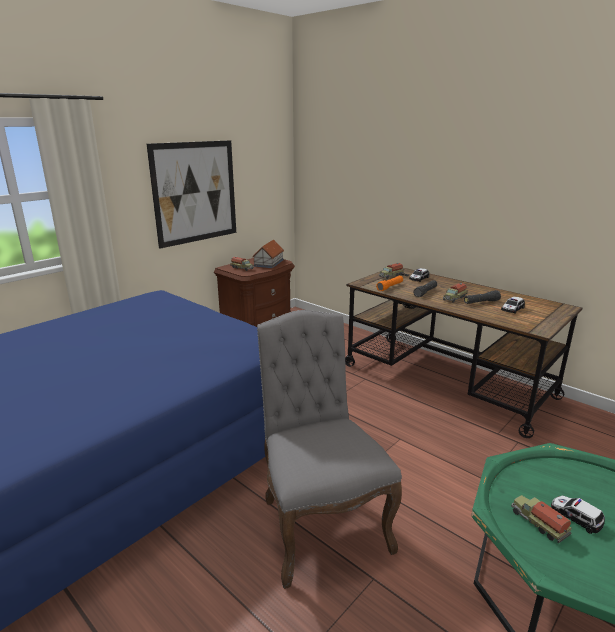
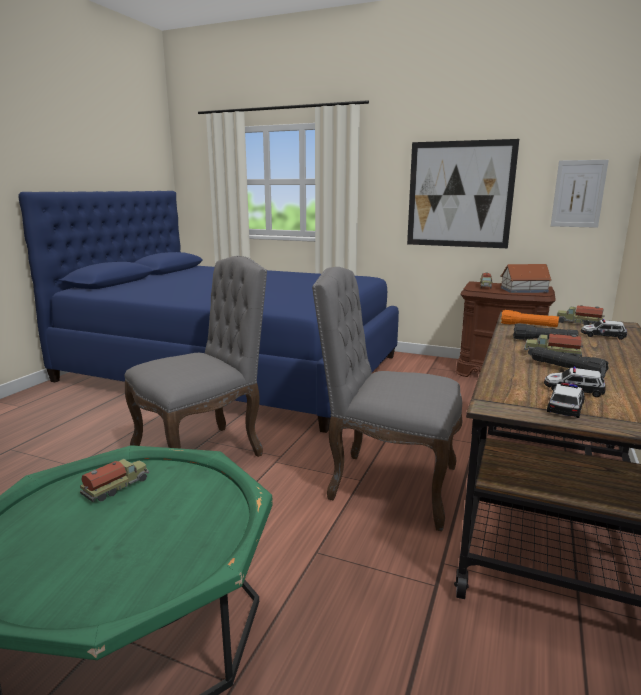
camera: 70 degrees right, 5 degrees down
(269, 182) = (578, 194): none -> picture
(410, 428) = (390, 484): none -> grey chair
(575, 517) = (127, 512): toy car -> toy car (565, 406)

